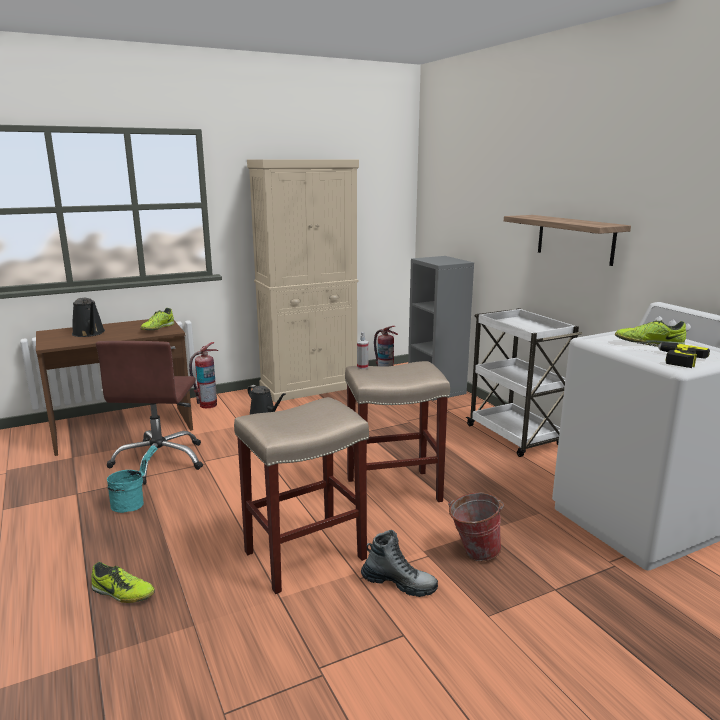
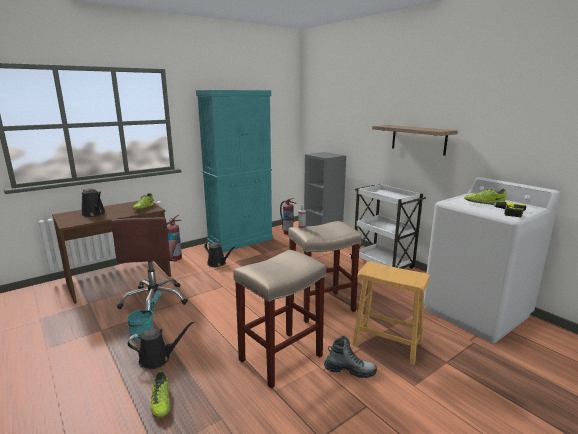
camera: 10 degrees left, 0 degrees up
(122, 593) = (161, 402): shoe -> shoe turned 60 degrees clockwise
(137, 538) = (158, 358): none -> black watering can
(309, 387) = (240, 241): beige cabinet -> turquoise cabinet
(473, 552) = (387, 343): bucket -> brown stool

